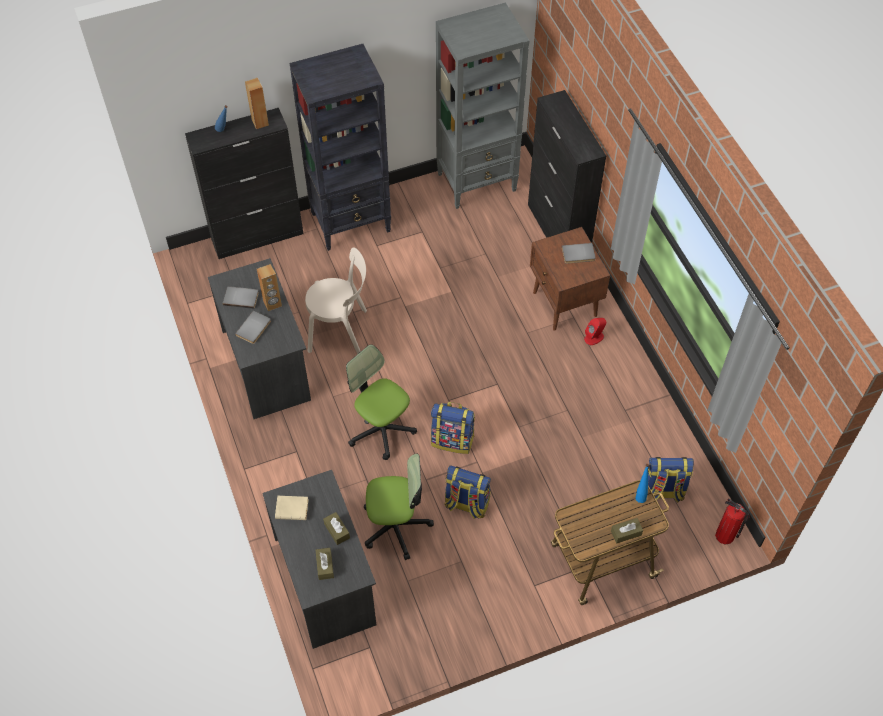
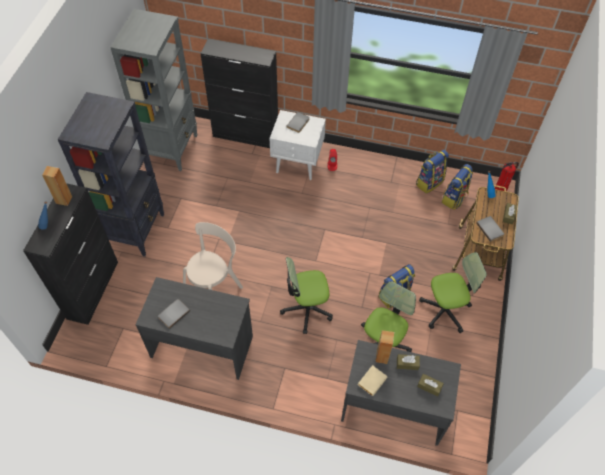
camera: 55 degrees left, 0 degrees up
(254, 328) = (207, 320): grey book -> grey book (490, 229)
(272, 304) = (196, 297): brown speaker -> brown speaker (382, 357)
(453, 440) = (345, 276): backpack -> backpack (429, 182)
(490, 566) = (445, 310): none -> office chair
(564, 305) = (298, 164): brown nightstand -> white nightstand

